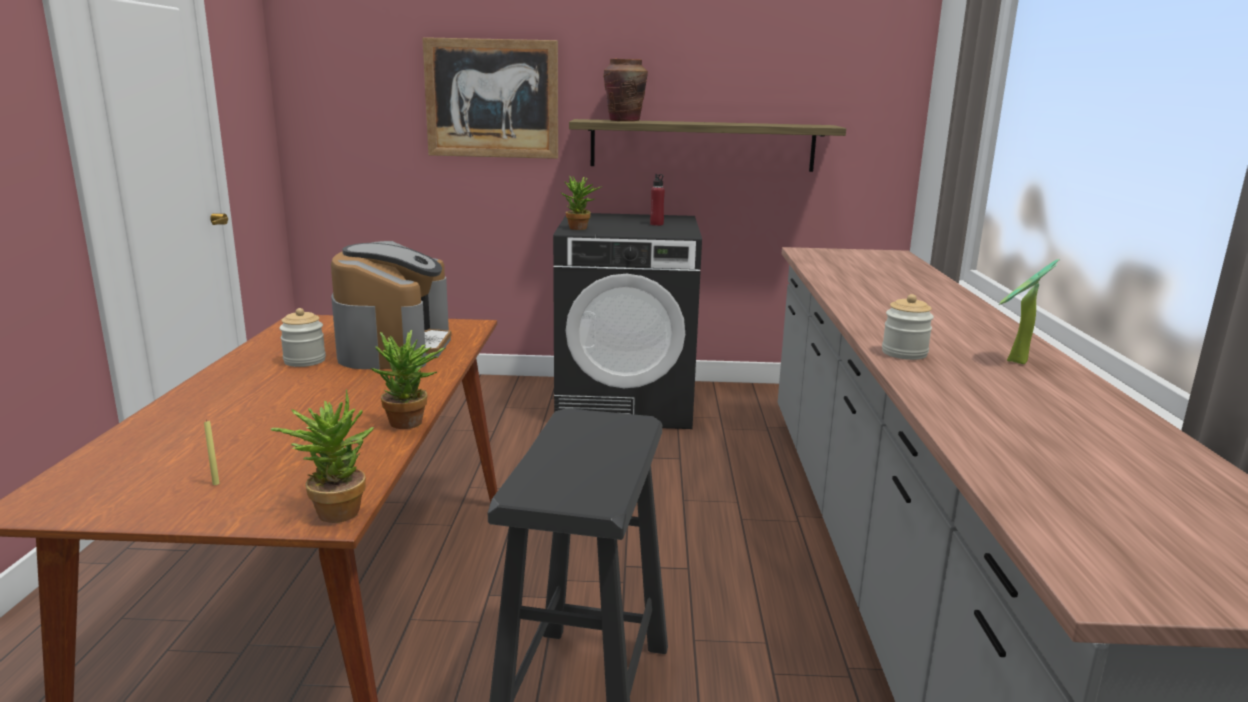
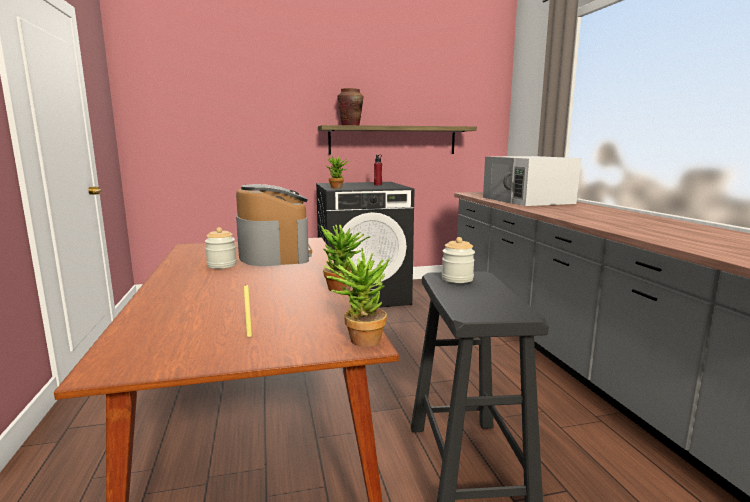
camera: 15 degrees left, 5 degrees down
(492, 99) = (266, 114): picture -> none
(876, 279) = (527, 200): none -> white microwave
(904, 353) = (603, 224): jar -> jar (457, 279)
(1014, 362) = (661, 223): potted plant -> none

